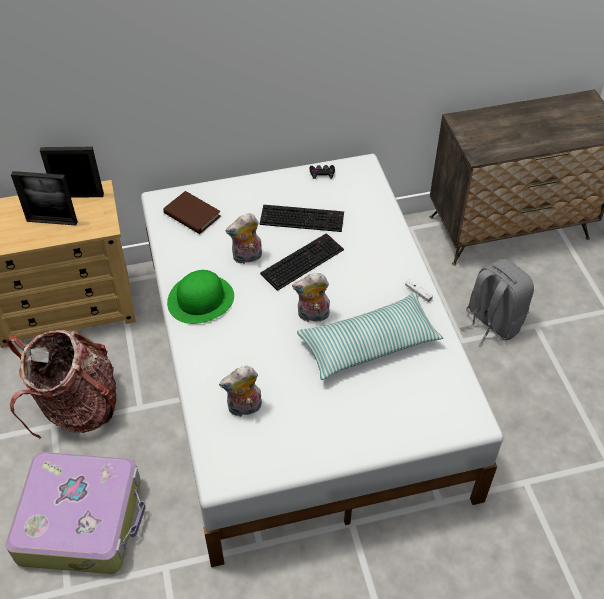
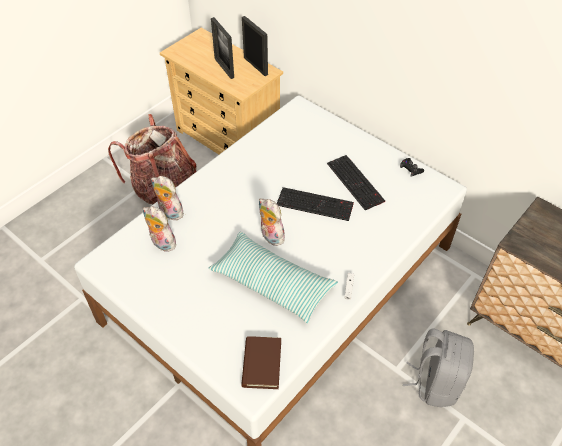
camera: 55 degrees right, 0 degrees up
(82, 519) = (89, 238): suitcase -> none
(192, 215) = (301, 127): brown book -> brown book (261, 364)
(201, 299) = (234, 171): green hat -> none
(247, 258) = (290, 174): plush toy -> plush toy (169, 213)

